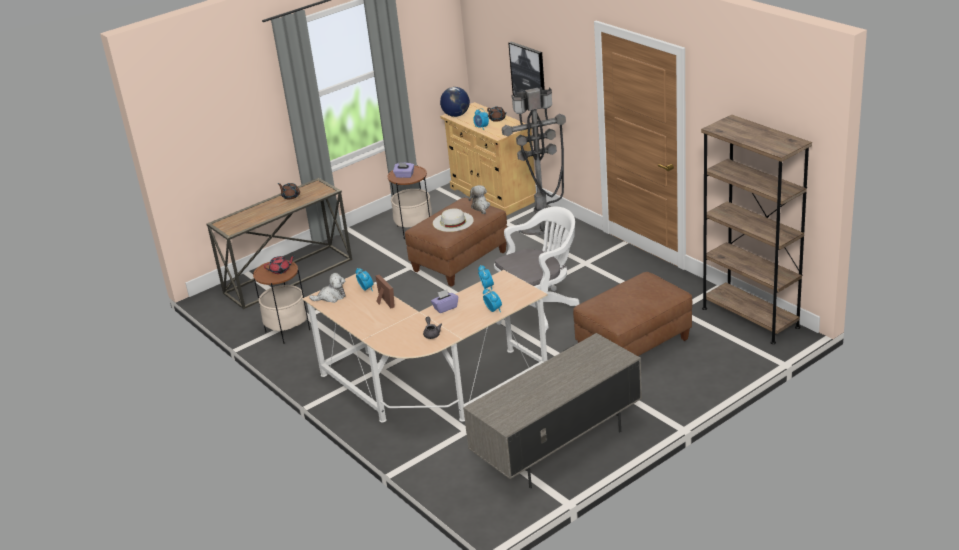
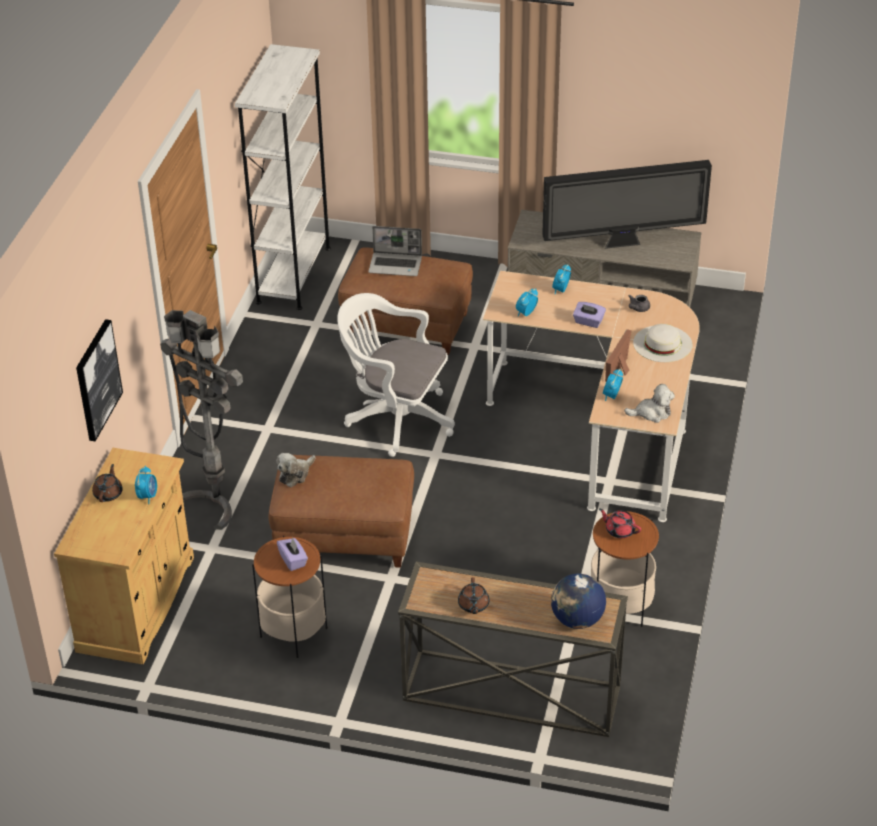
camera: 130 degrees left, 10 degrees up
(331, 297) = (652, 413): plush toy -> plush toy turned 135 degrees clockwise
(453, 221) = (353, 477): white hat -> white hat (662, 343)
(456, 115) = (117, 547): globe -> globe (577, 620)
(537, 389) = (624, 243): none -> television
(645, 295) = (396, 265): none -> laptop
(750, 317) = (293, 275): brown bookcase -> white bookcase

